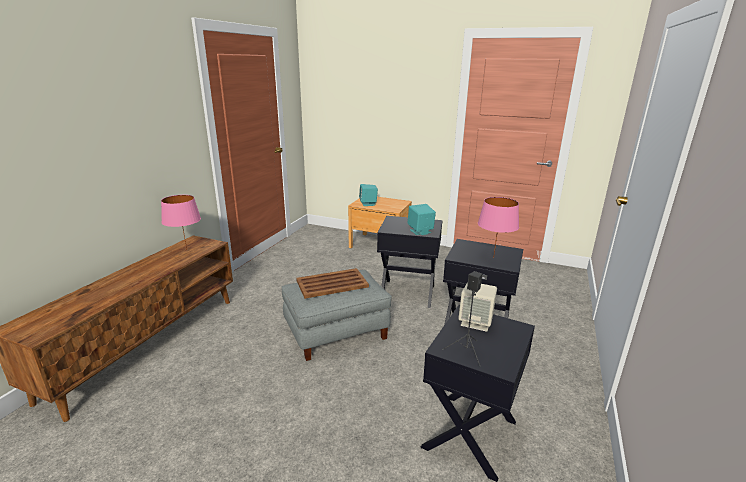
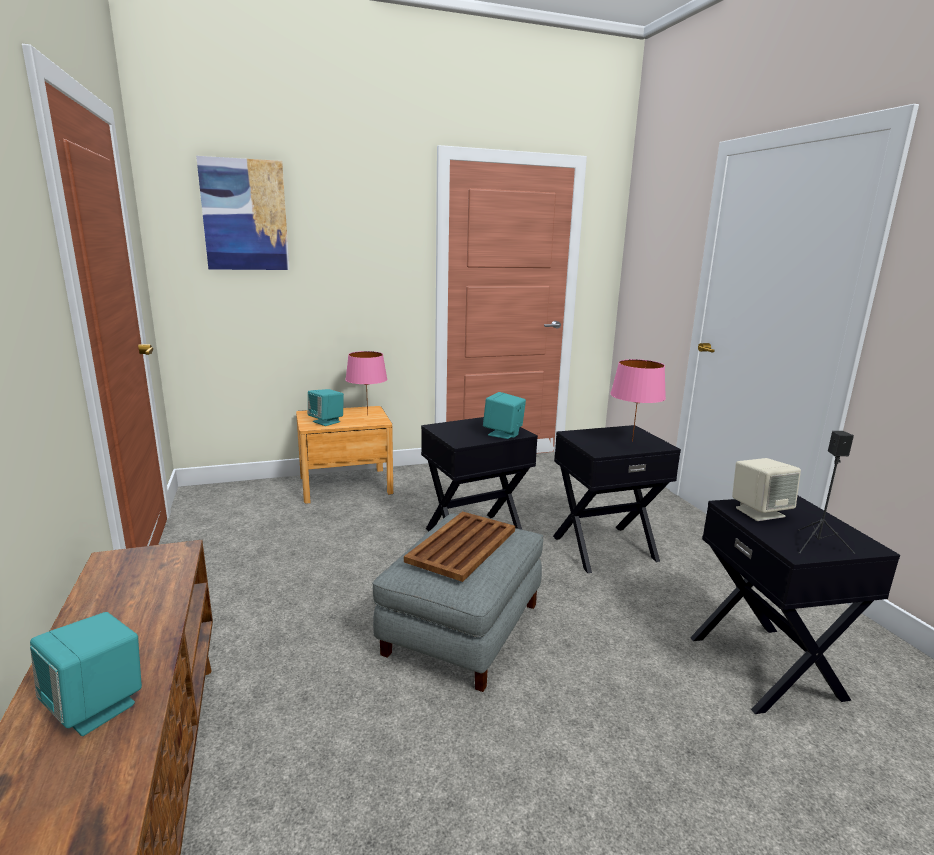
camera: 40 degrees left, 5 degrees down
(126, 282) = (97, 706): none -> turquoise speaker
(187, 250) = (136, 583): pink table lamp -> pink table lamp (368, 415)
(346, 79) = (245, 215): none -> picture

